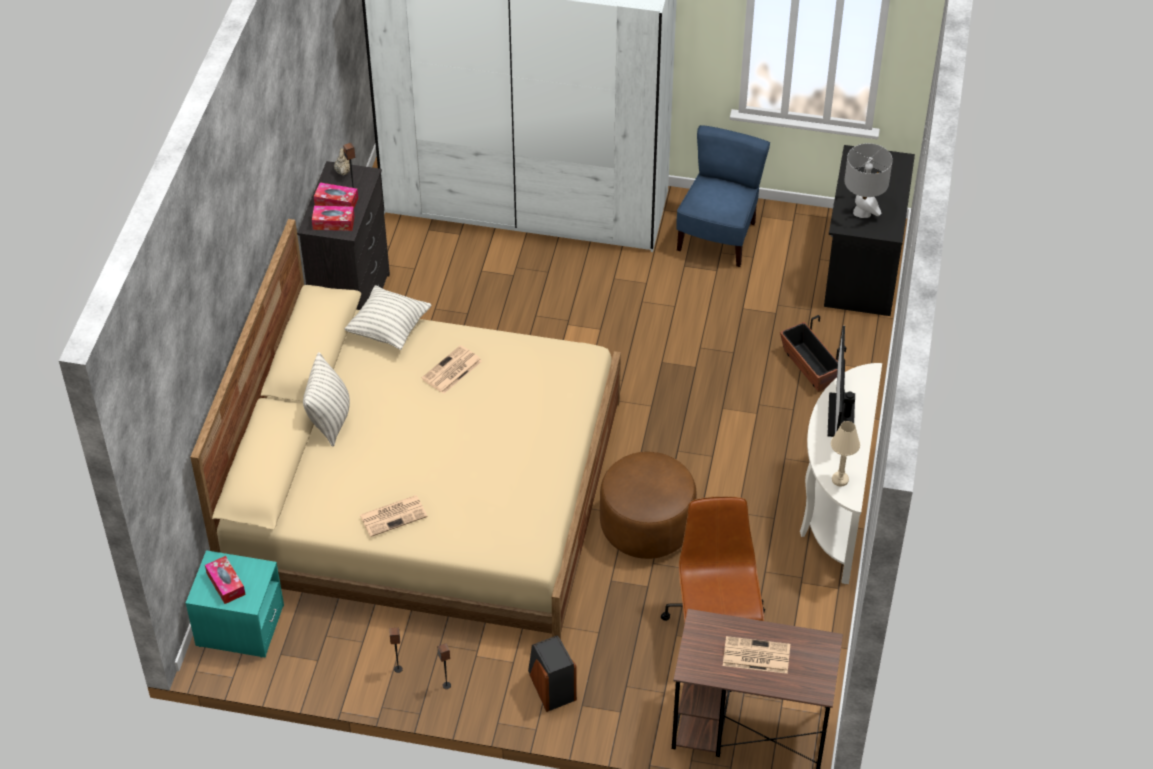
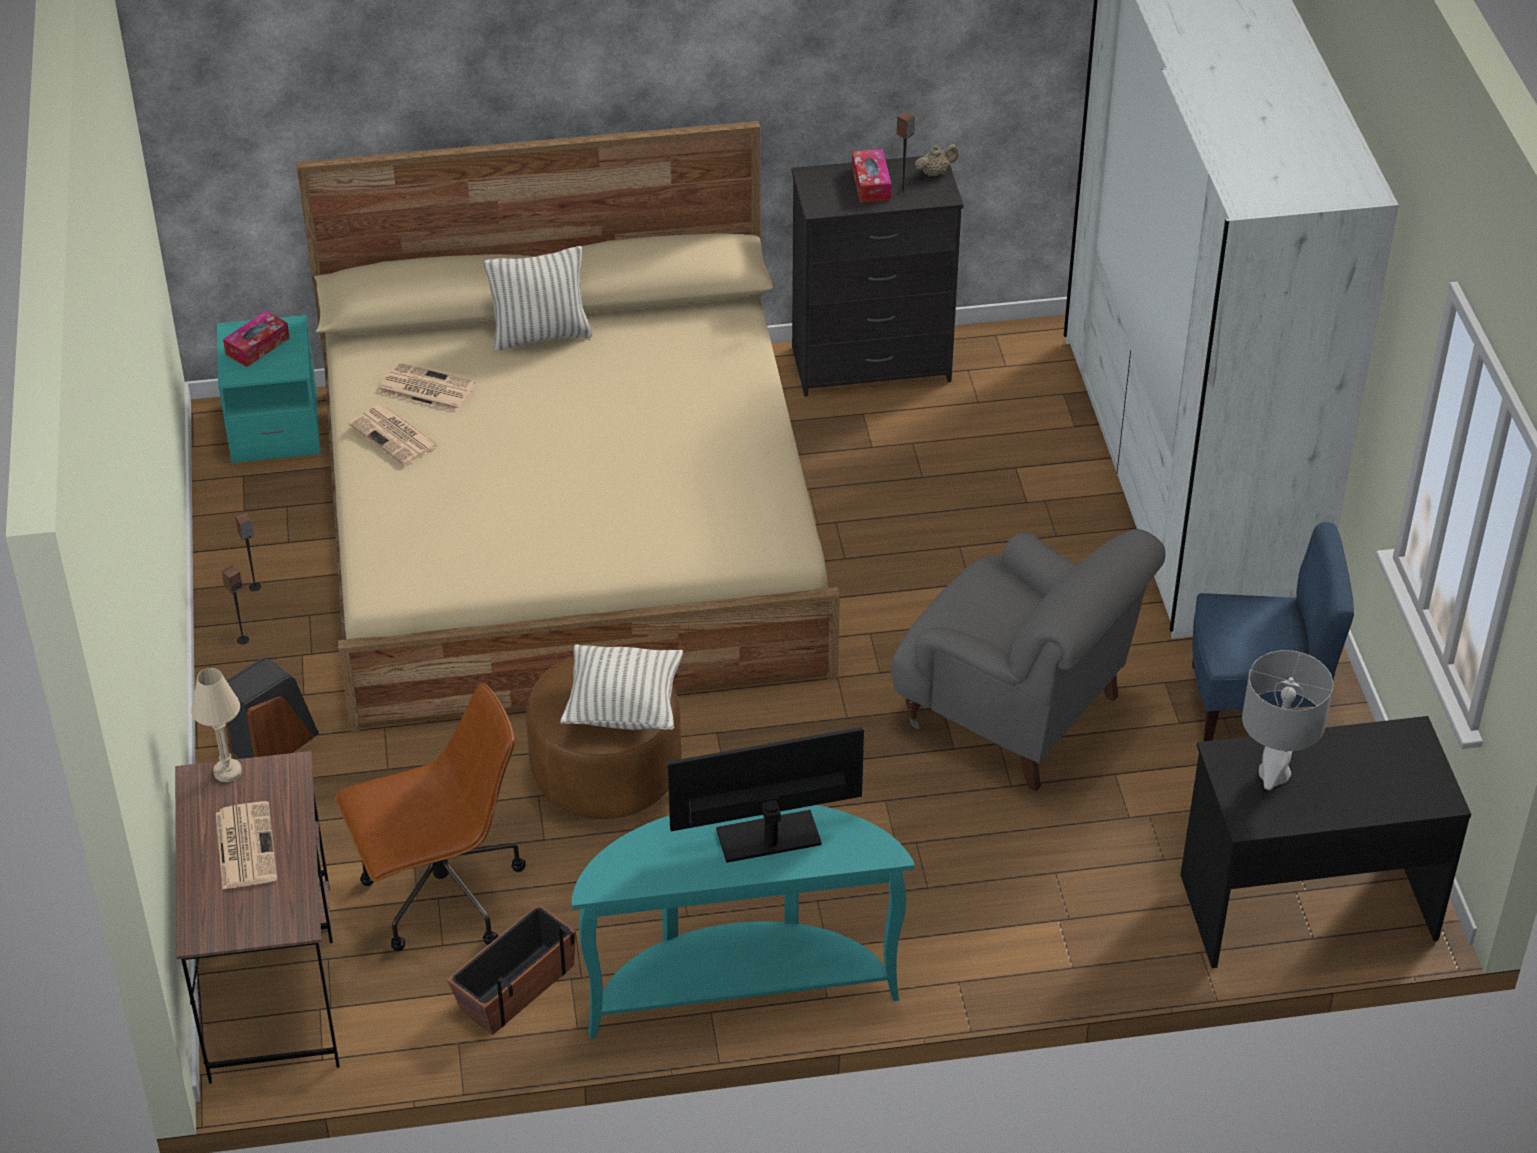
camera: 70 degrees right, 5 degrees down
(333, 223) = (829, 192): tissue box -> none
(389, 329) = (732, 342): pillow -> pillow (624, 708)
(451, 371) = (684, 419): newspaper -> newspaper (425, 388)
(681, 333) = (1017, 714): none -> grey armchair
(810, 367) = (1031, 887): planter -> planter (516, 987)
(833, 509) = (739, 986): white console table -> turquoise console table
(840, 479) = (629, 864): beige table lamp -> beige table lamp (228, 772)

